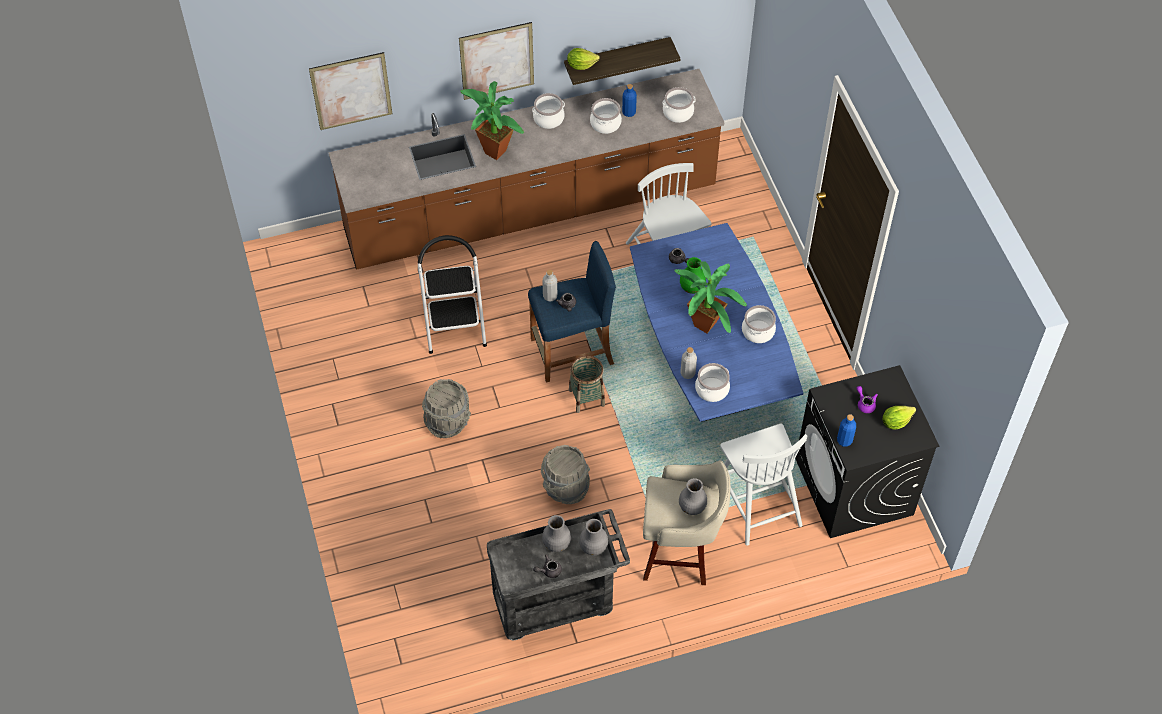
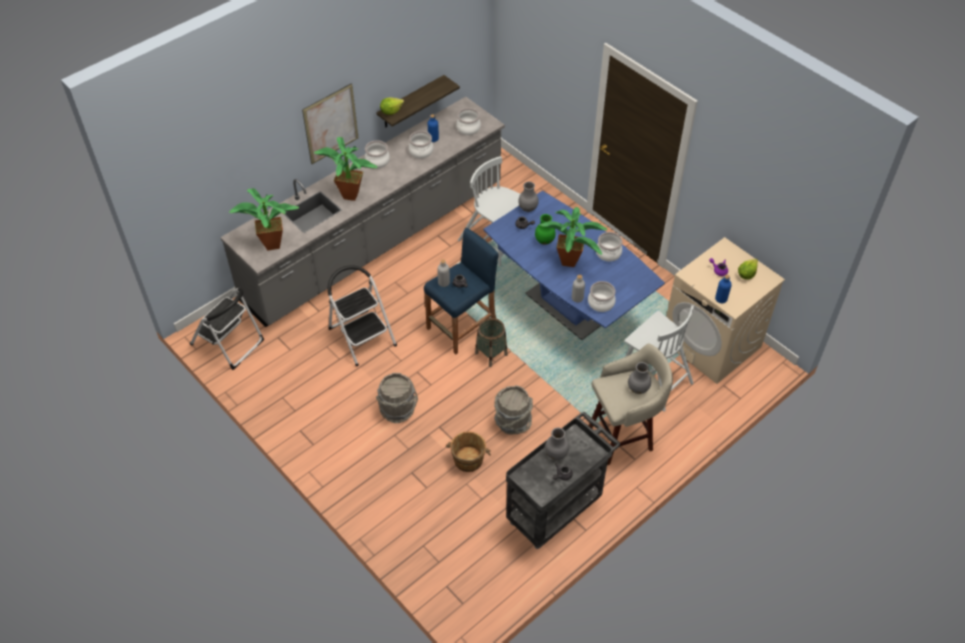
camera: 25 degrees left, 5 degrees down
(308, 273) = (229, 343): none -> step ladder
(351, 91) = (229, 177): picture -> none
(375, 180) = (269, 244): none -> potted plant
(492, 511) = (468, 460): none -> brown bucket
(530, 210) = (376, 242): brown counter -> grey counter
(593, 547) = (584, 445): grey vase -> grey vase (527, 208)
(854, 487) = (711, 344): black washing machine -> beige washing machine

